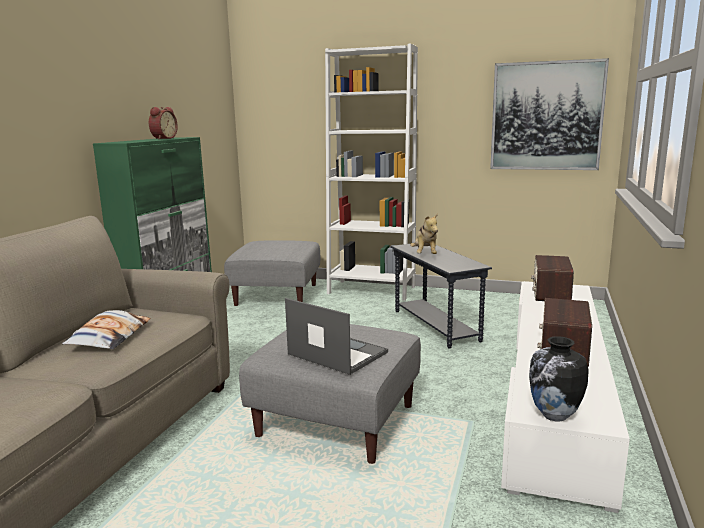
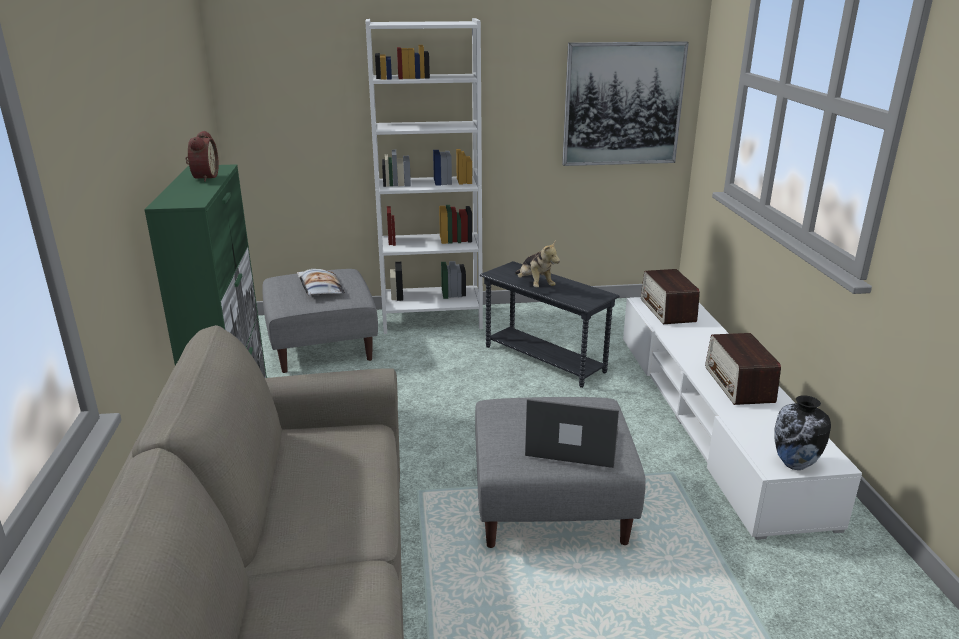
camera: 25 degrees left, 10 degrees up
(109, 337) = (316, 484): pillow -> pillow (320, 288)

